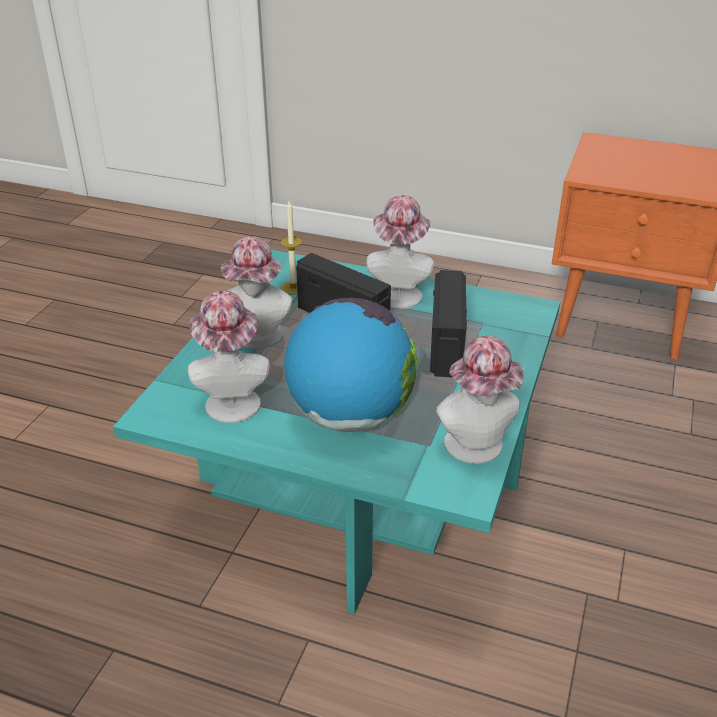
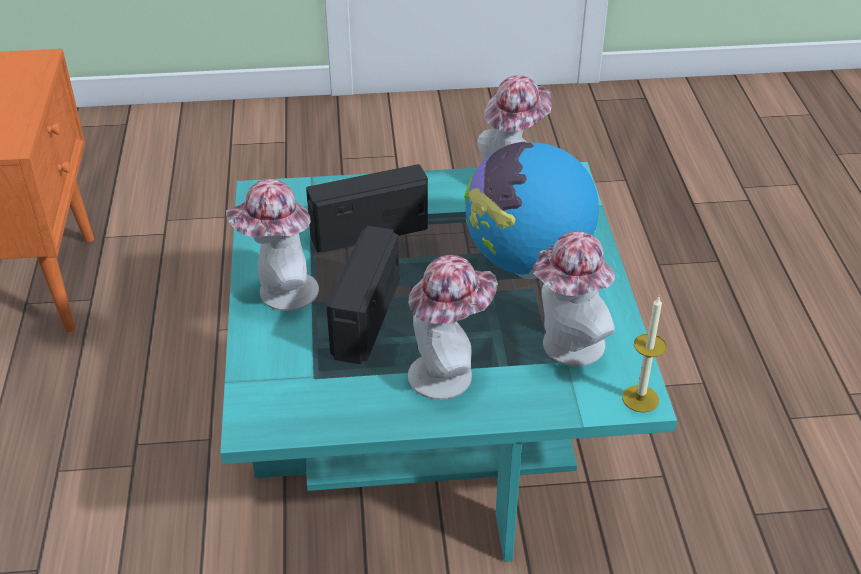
camera: 115 degrees left, 5 degrees up
(293, 287) = (317, 386): candle -> candle (640, 398)

